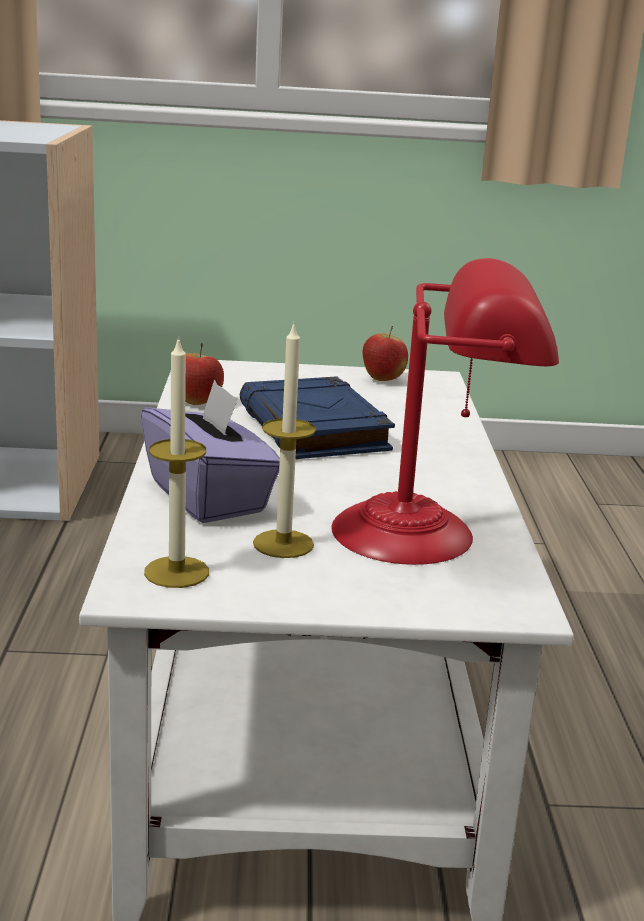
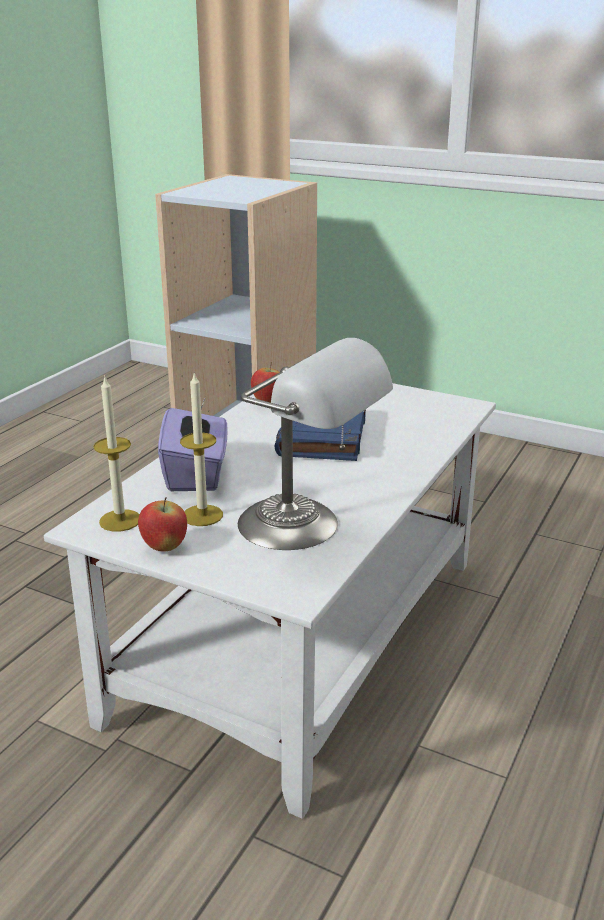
camera: 30 degrees right, 5 degrees up
(383, 380) = (423, 402): apple -> apple (164, 547)
(433, 532) = (307, 528): red table lamp -> white table lamp

